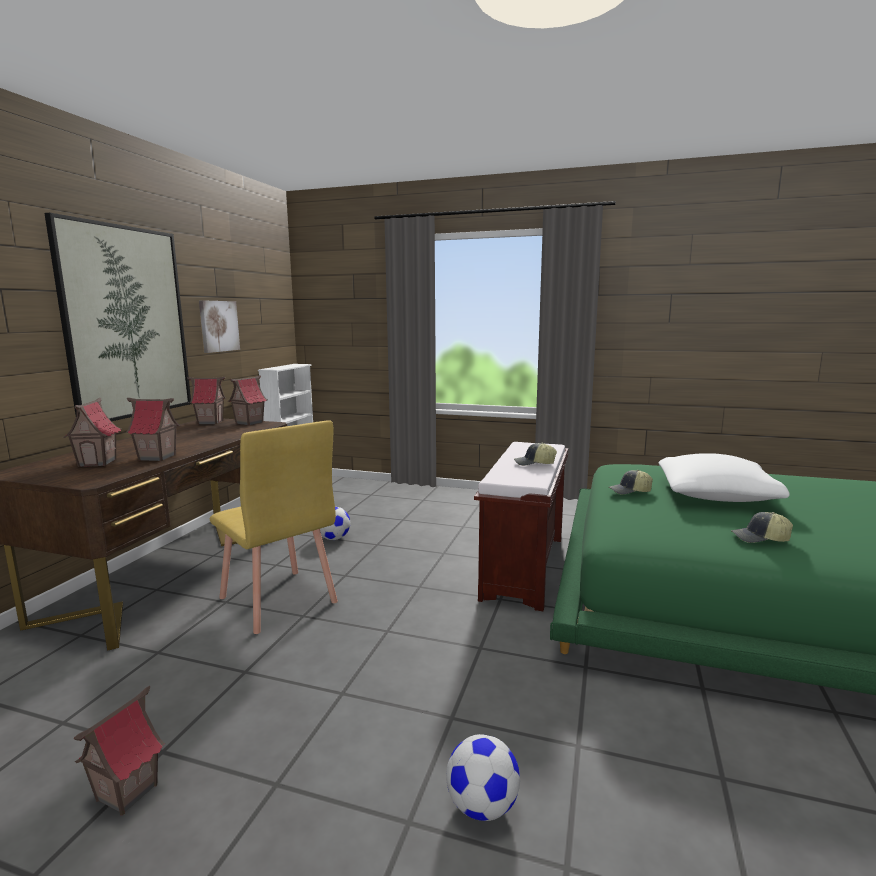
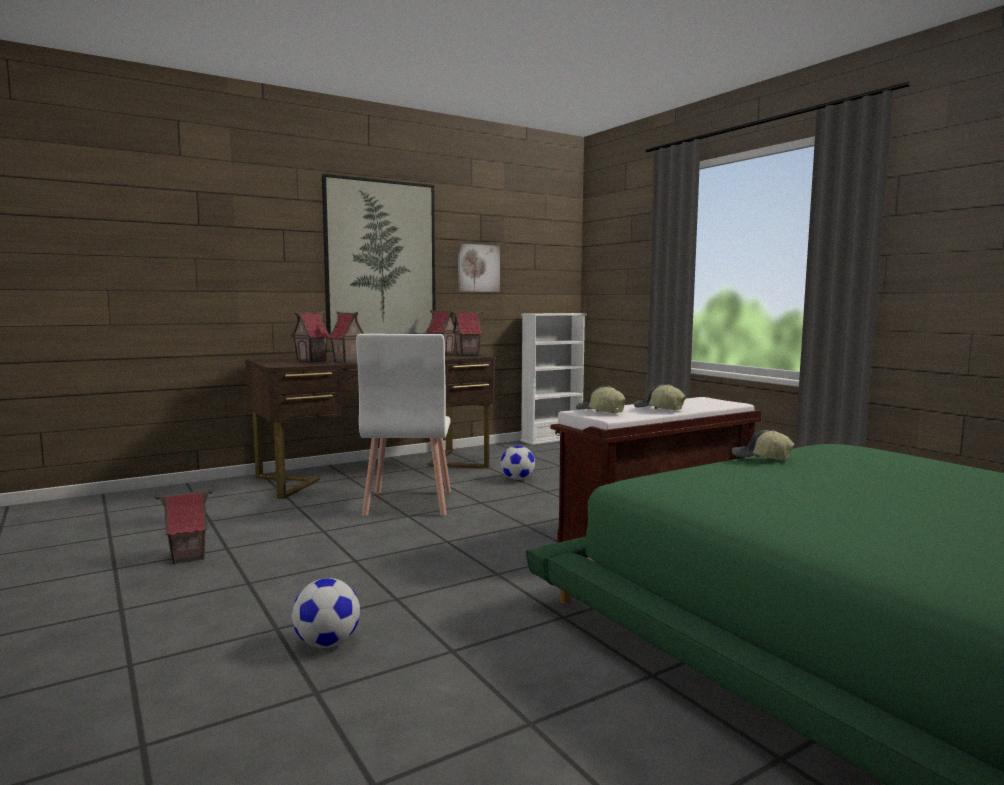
camera: 40 degrees right, 5 degrees down
(277, 600) = (407, 503): yellow chair -> white chair
(715, 495) = (872, 479): white pillow -> none
(760, 539) = (796, 512): cap -> cap (599, 412)

